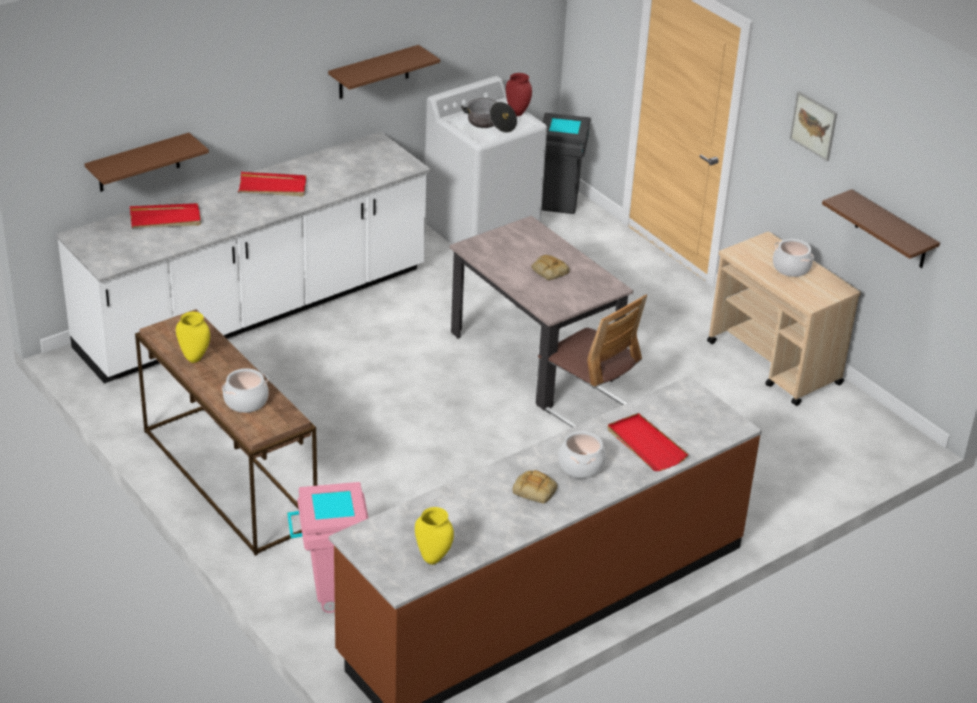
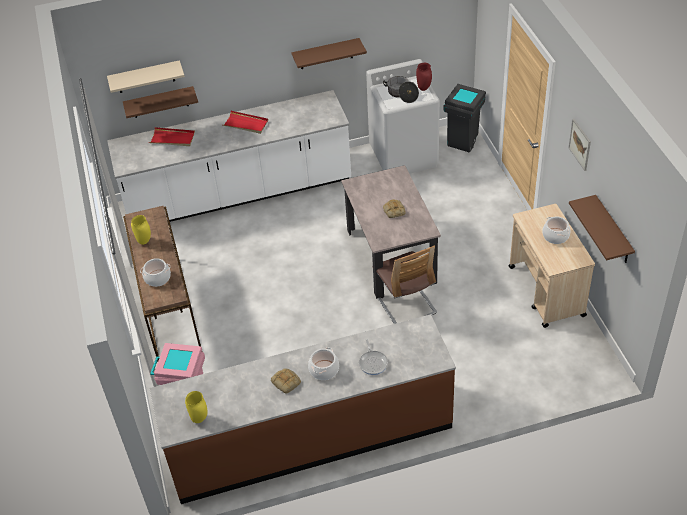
camera: 25 degrees right, 10 degrees up
(122, 119) = (145, 77): none -> beige shelf
(645, 445) = (373, 362): red tray -> frying pan

